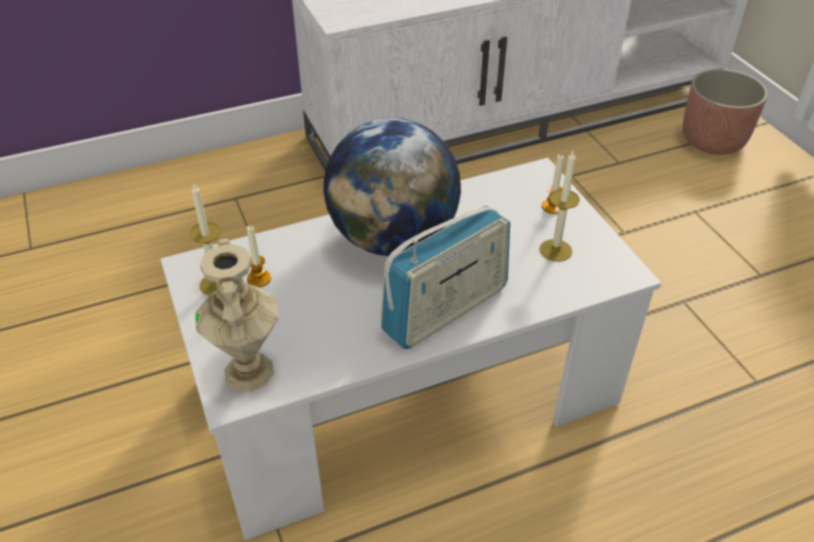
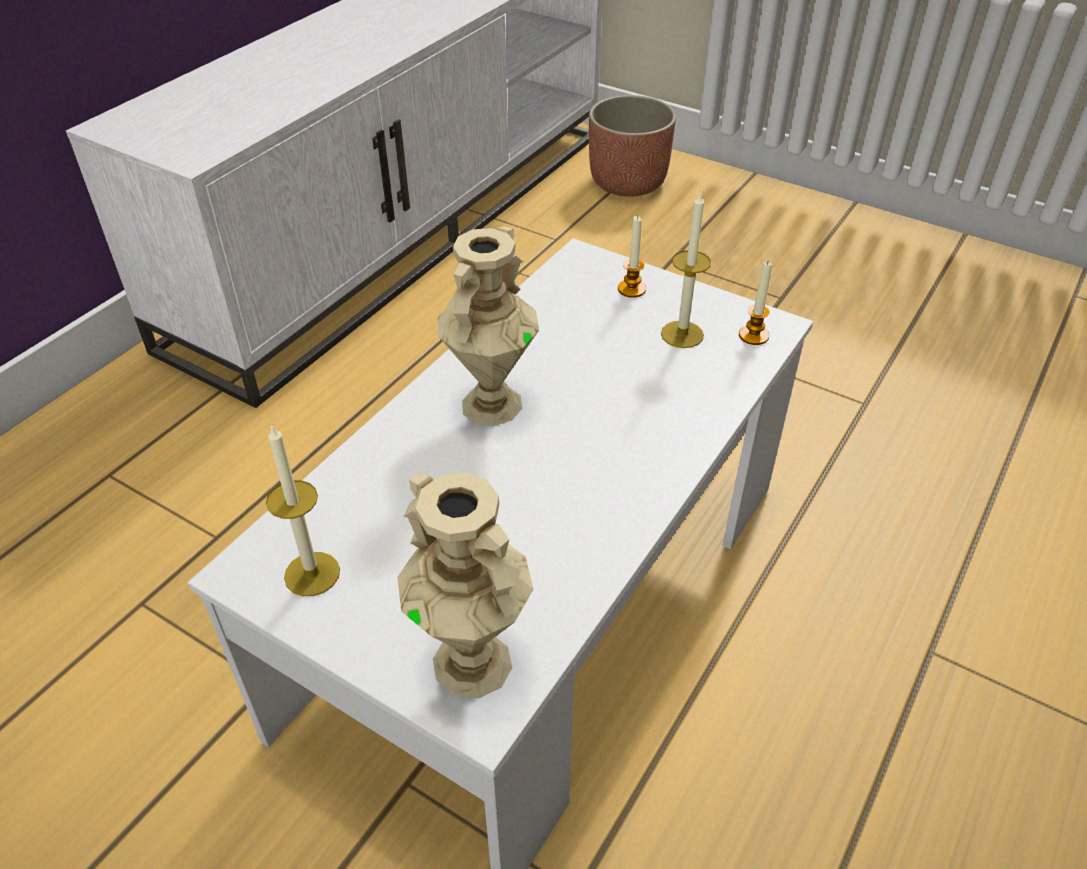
camera: 35 degrees left, 0 degrees up
(259, 279) = (366, 537): candle -> candle (753, 335)
(393, 238) = (491, 403): globe -> beige vase
(445, 310) = (634, 457): radio -> none

